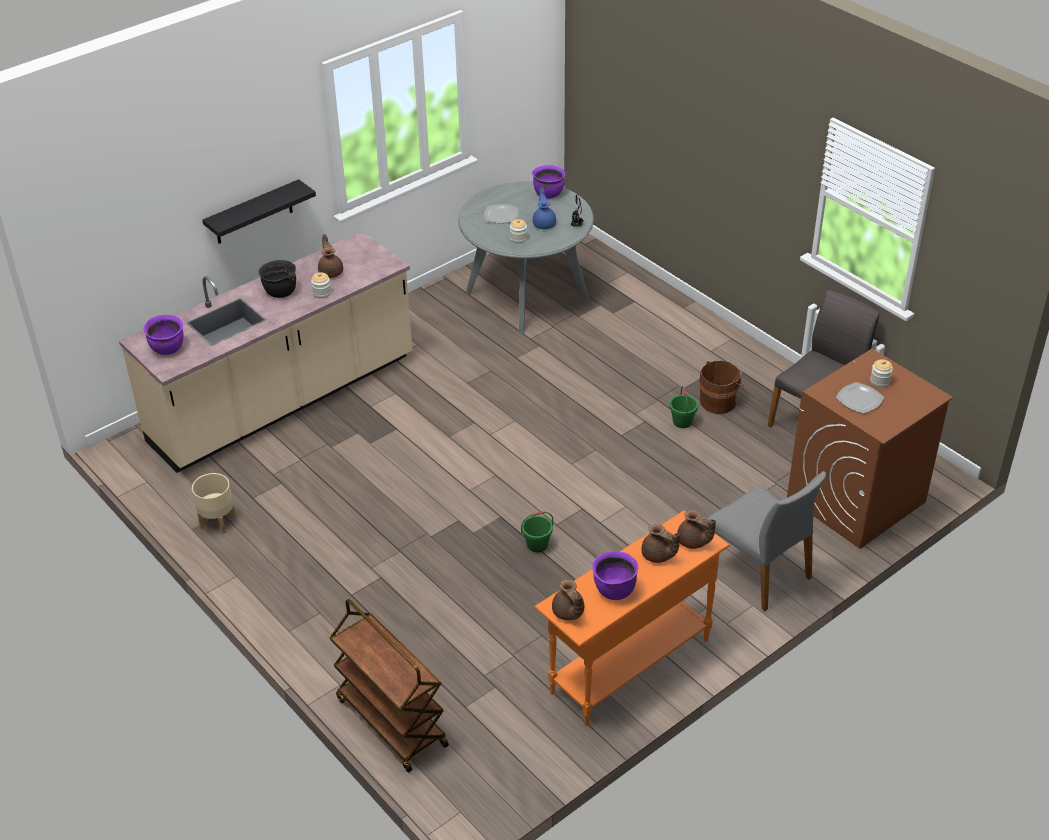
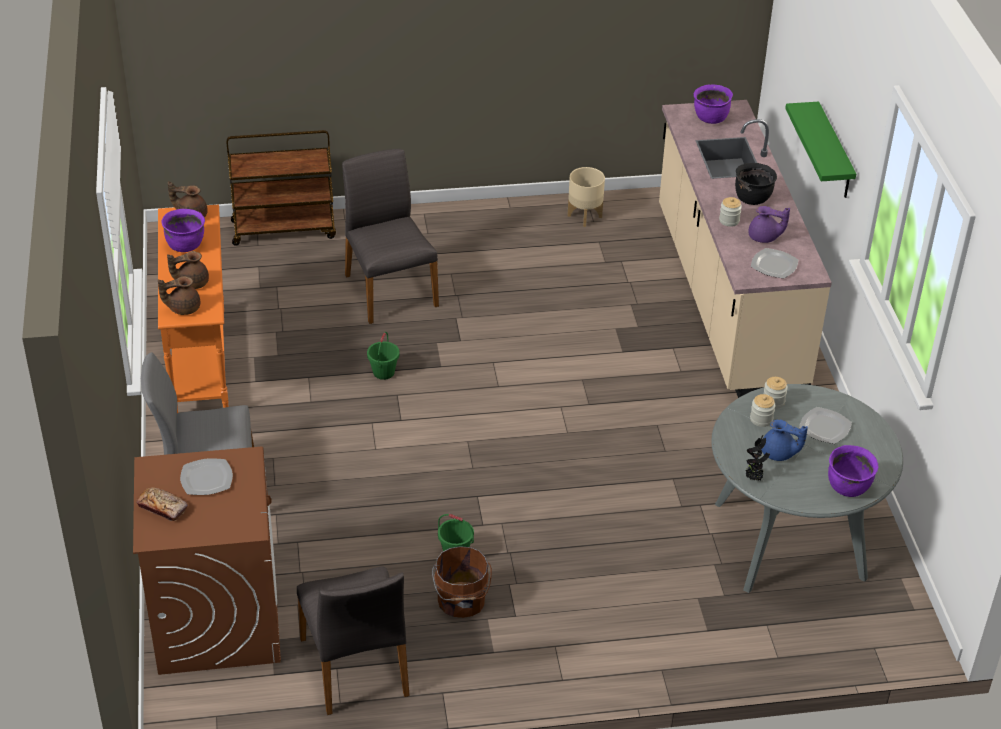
camera: 120 degrees right, 0 degrees up
(253, 213) = (834, 152): black shelf -> green shelf
(331, 272) = (764, 237): brown teapot -> purple teapot
(363, 258) = (774, 265): none -> plate
(426, 595) = (389, 290): none -> grey chair
(880, 381) = (213, 511): jar -> jar (773, 401)
(905, 404) = (162, 507): none -> bread

